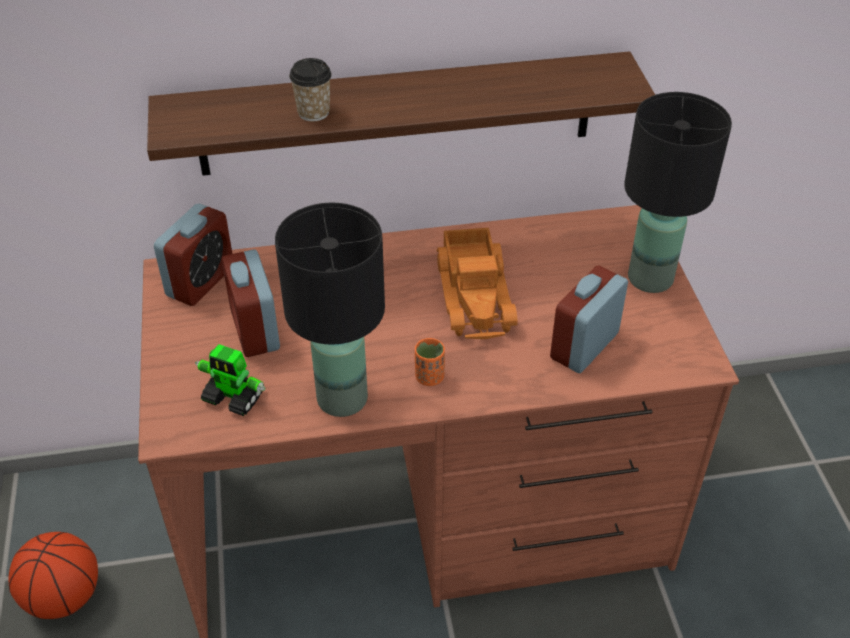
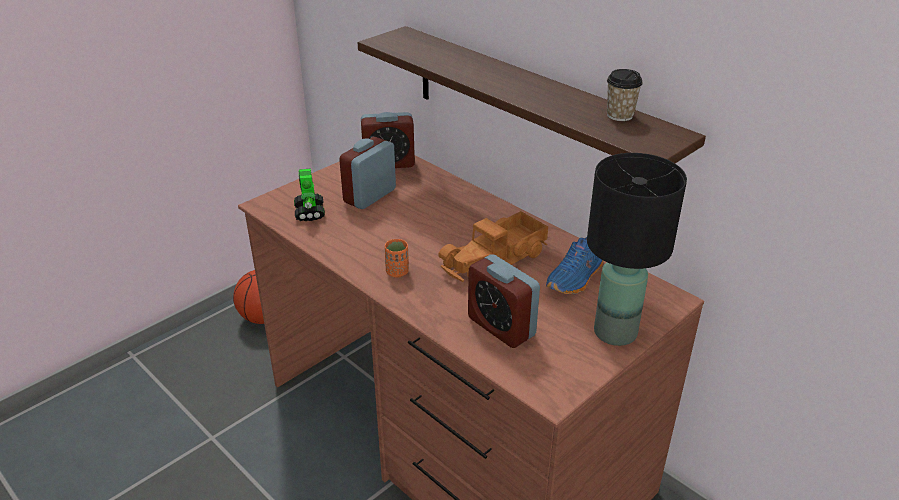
camera: 55 degrees right, 10 degrees down
(313, 112) = (453, 65): cup -> cup (620, 115)
(341, 398) = (345, 247): black table lamp -> none
(554, 258) = (576, 278): none -> blue shoe
(584, 346) = (501, 327): alarm clock -> alarm clock turned 135 degrees counterclockwise

